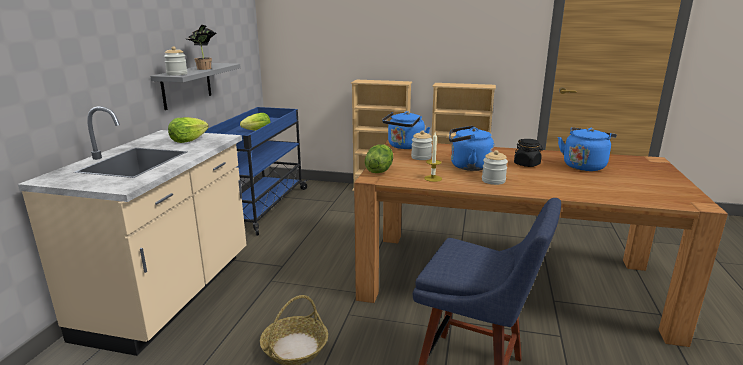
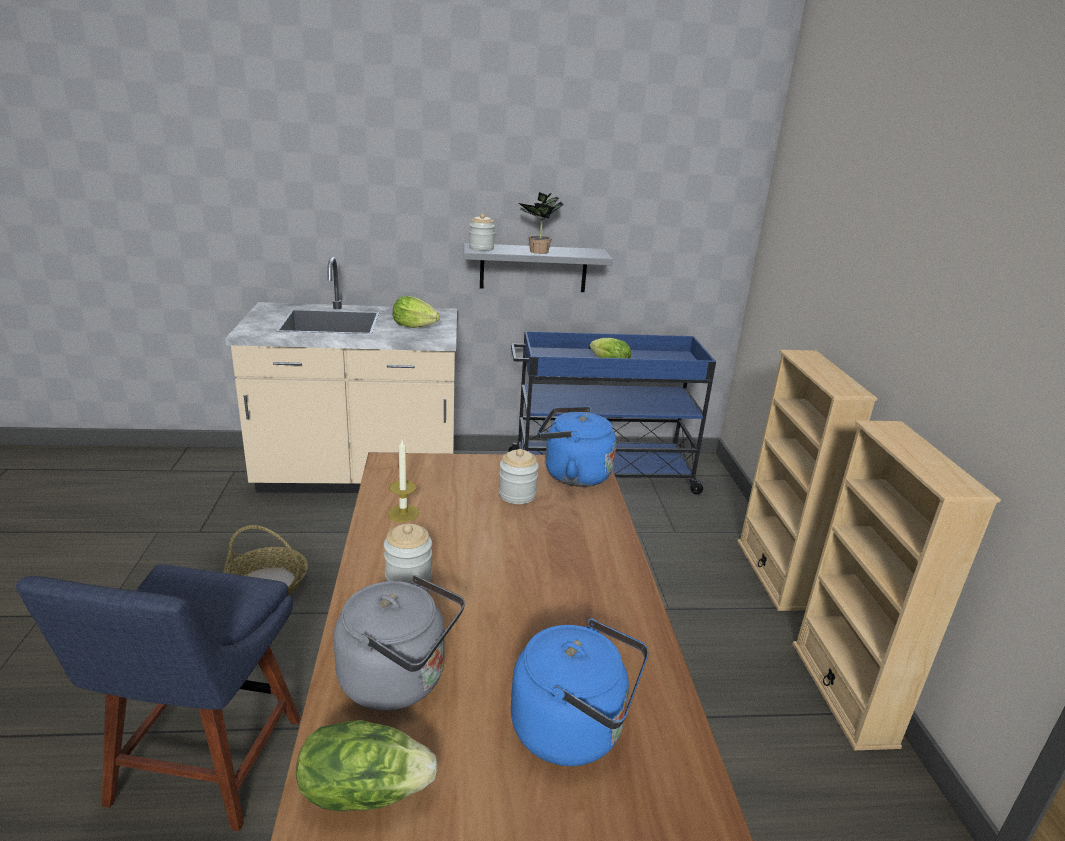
camera: 70 degrees right, 5 degrees up
(379, 170) = (426, 464): lettuce -> lettuce (364, 790)
(467, 166) = (485, 546): blue kettle -> none
(527, 164) = (536, 625): black jar -> none
(566, 186) = (399, 680): none -> grey kettle

